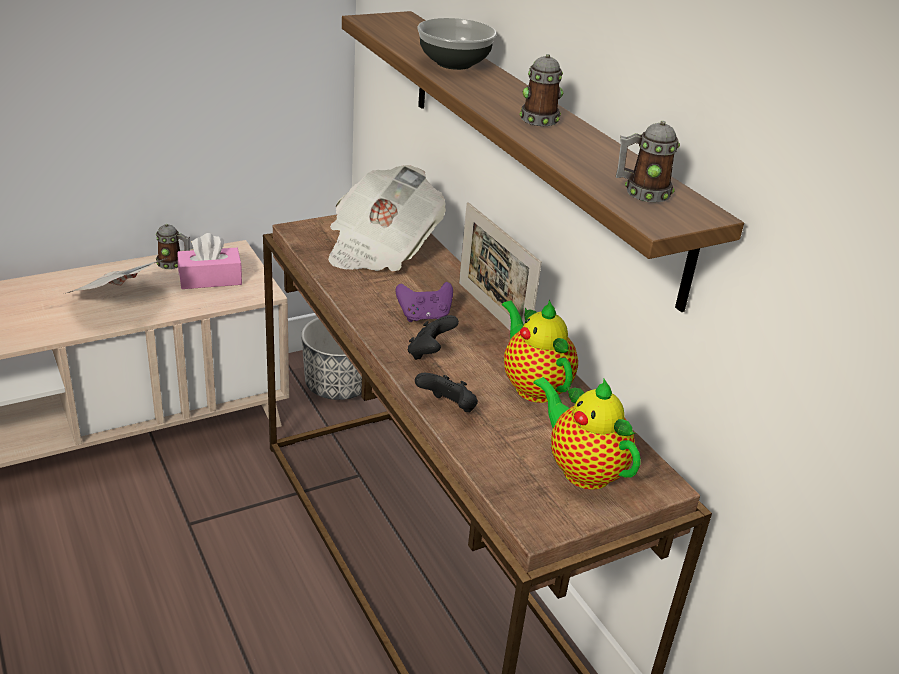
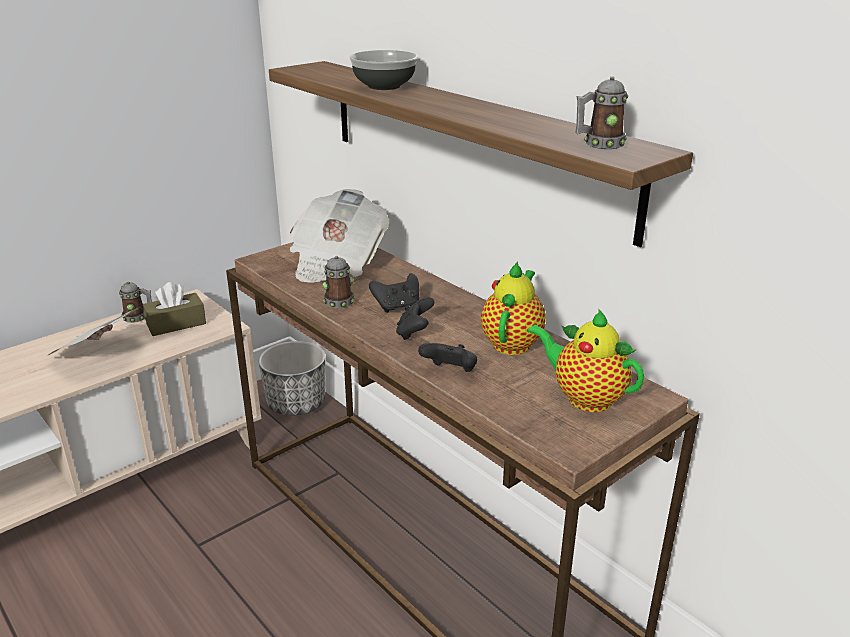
camera: 10 degrees left, 5 degrees down
(210, 279) = (176, 324): pink tissue box -> brown tissue box
(424, 317) = (397, 306): purple game controller -> black game controller
(492, 313) = (452, 295): picture frame -> none
(533, 386) = (513, 342): teapot -> teapot turned 60 degrees clockwise
(537, 117) = (478, 110): mug -> mug (337, 300)

